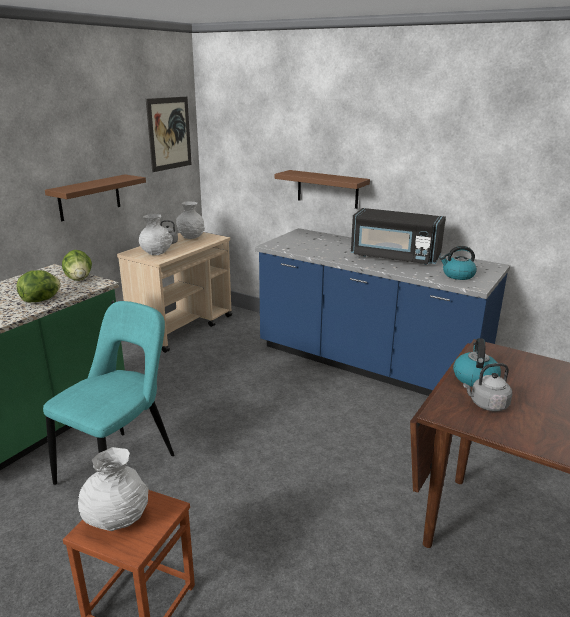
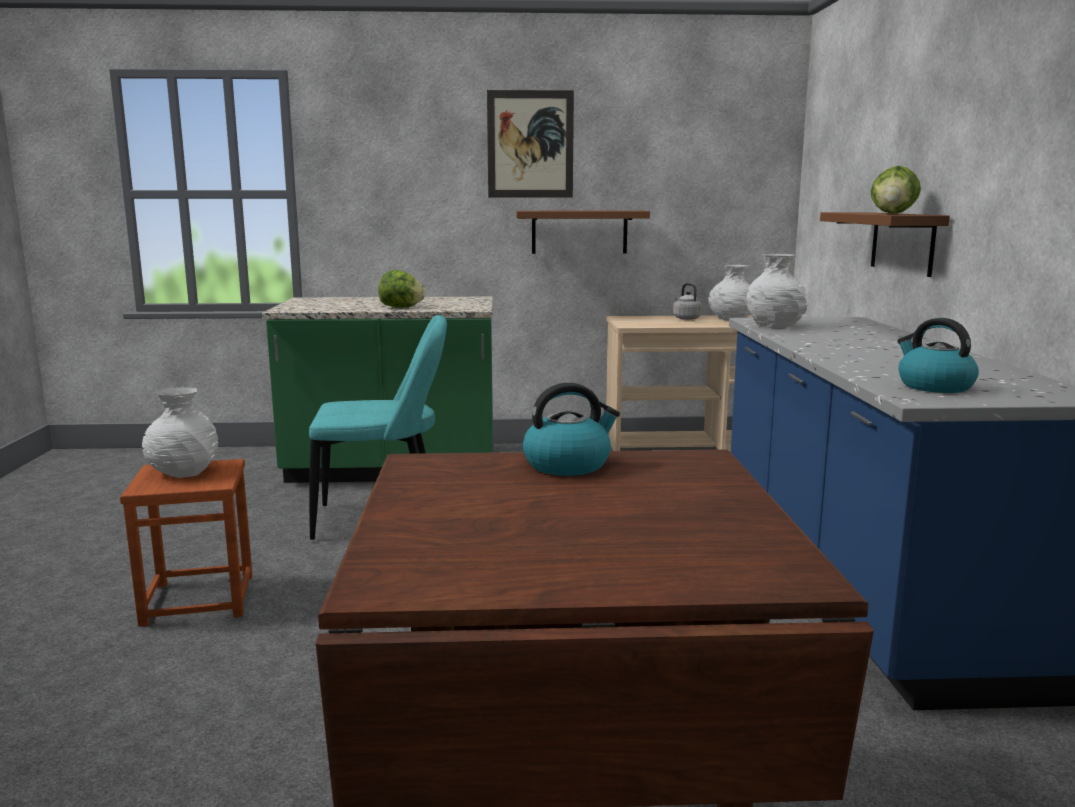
camera: 55 degrees right, 10 degrees down
(79, 279) = (471, 304): lettuce -> lettuce (893, 214)
(157, 252) = (647, 321): white vase -> white vase (775, 326)
(169, 133) = (737, 163): picture -> picture (530, 144)
(394, 257) = (898, 355): black microwave -> none
(487, 405) = (484, 480): grey kettle -> none

